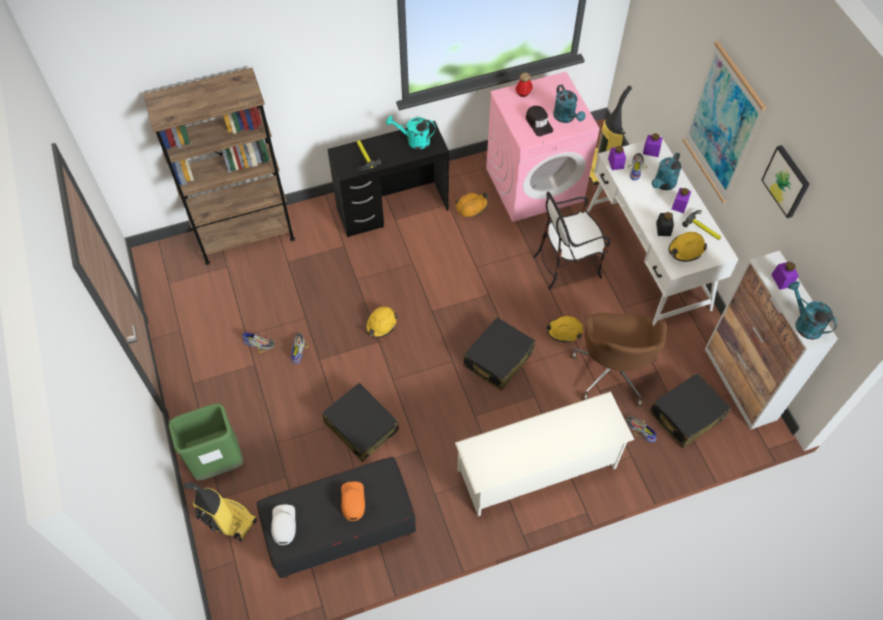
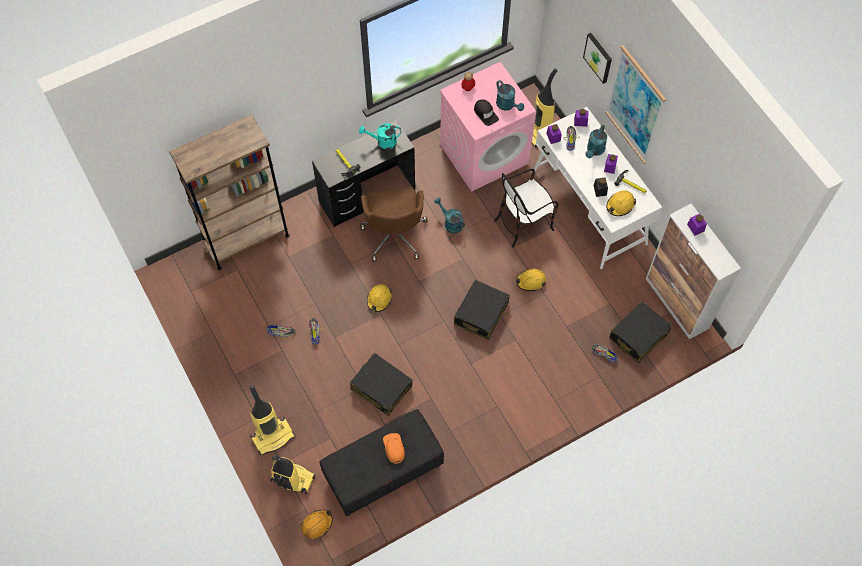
camera: 10 degrees left, 5 degrees up
(218, 463) = (273, 436): green trash can -> vacuum cleaner
(283, 524) = (345, 475): white cap -> none
(471, 206) = (434, 183): orange hard hat -> orange hard hat (317, 524)
(537, 469) = (528, 398): white shoe rack -> none
(613, 370) = (575, 308): brown office chair -> brown office chair (394, 234)
(787, 181) = (689, 153): picture -> picture (598, 57)
(804, 323) = (715, 260): turquoise watering can -> turquoise watering can (450, 223)

